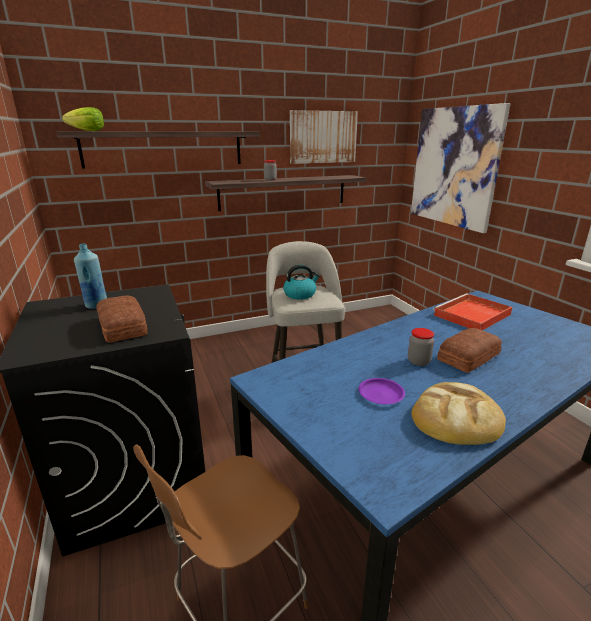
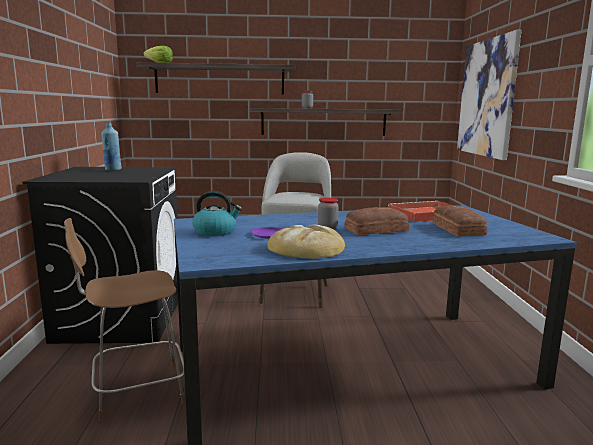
camera: 20 degrees right, 10 degrees down
(121, 327) = (114, 176): bread -> bread (457, 229)
(300, 294) = (291, 195): kettle -> kettle (215, 231)
(323, 137) = (365, 73): picture -> none

